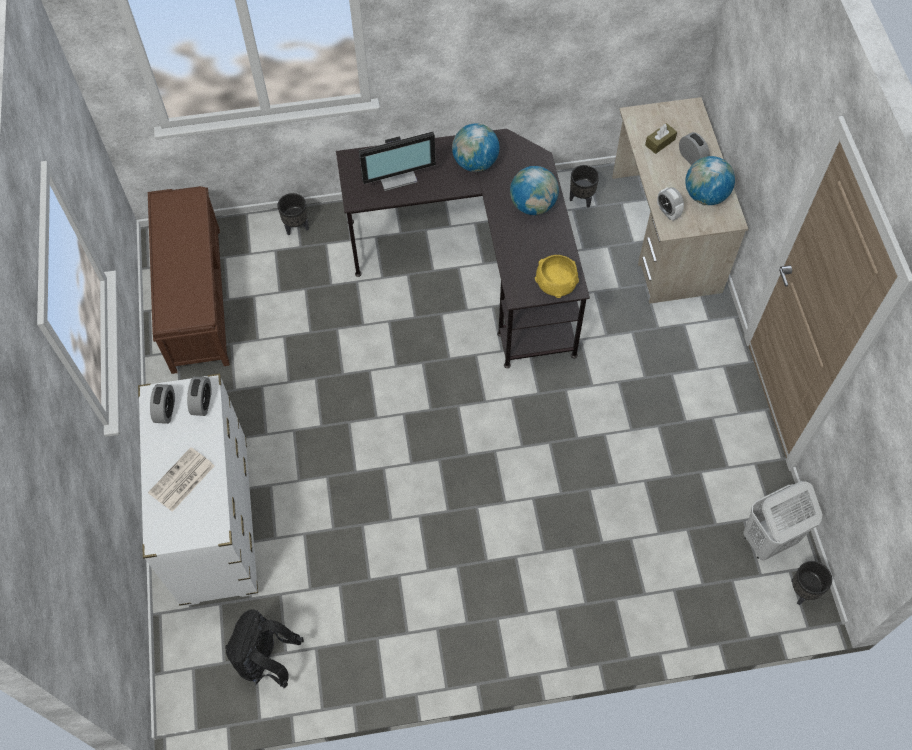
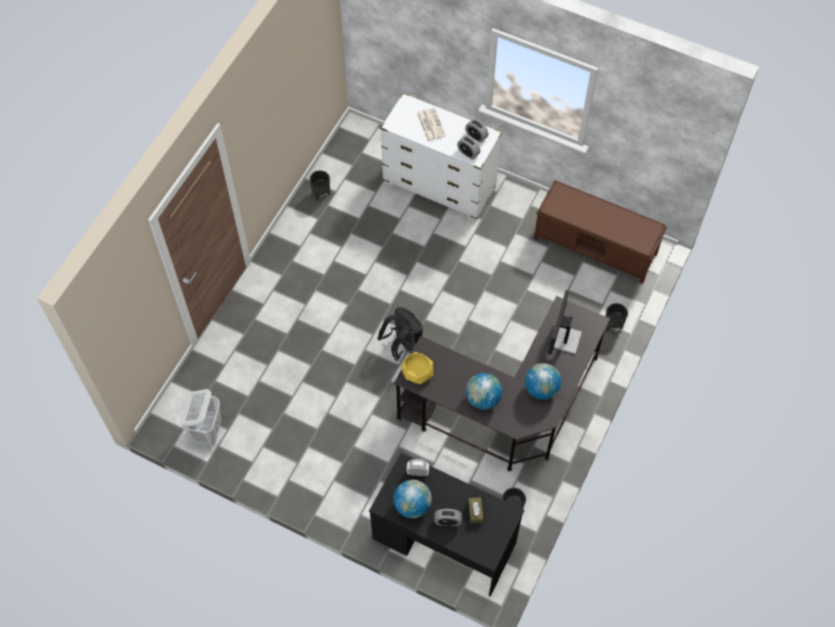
camera: 125 degrees right, 0 degrees up
(267, 660) = (347, 169): black backpack -> black backpack (403, 345)
(665, 234) = (444, 541): beige desk -> black desk
(802, 591) = (168, 426): black planter -> black planter (321, 194)

